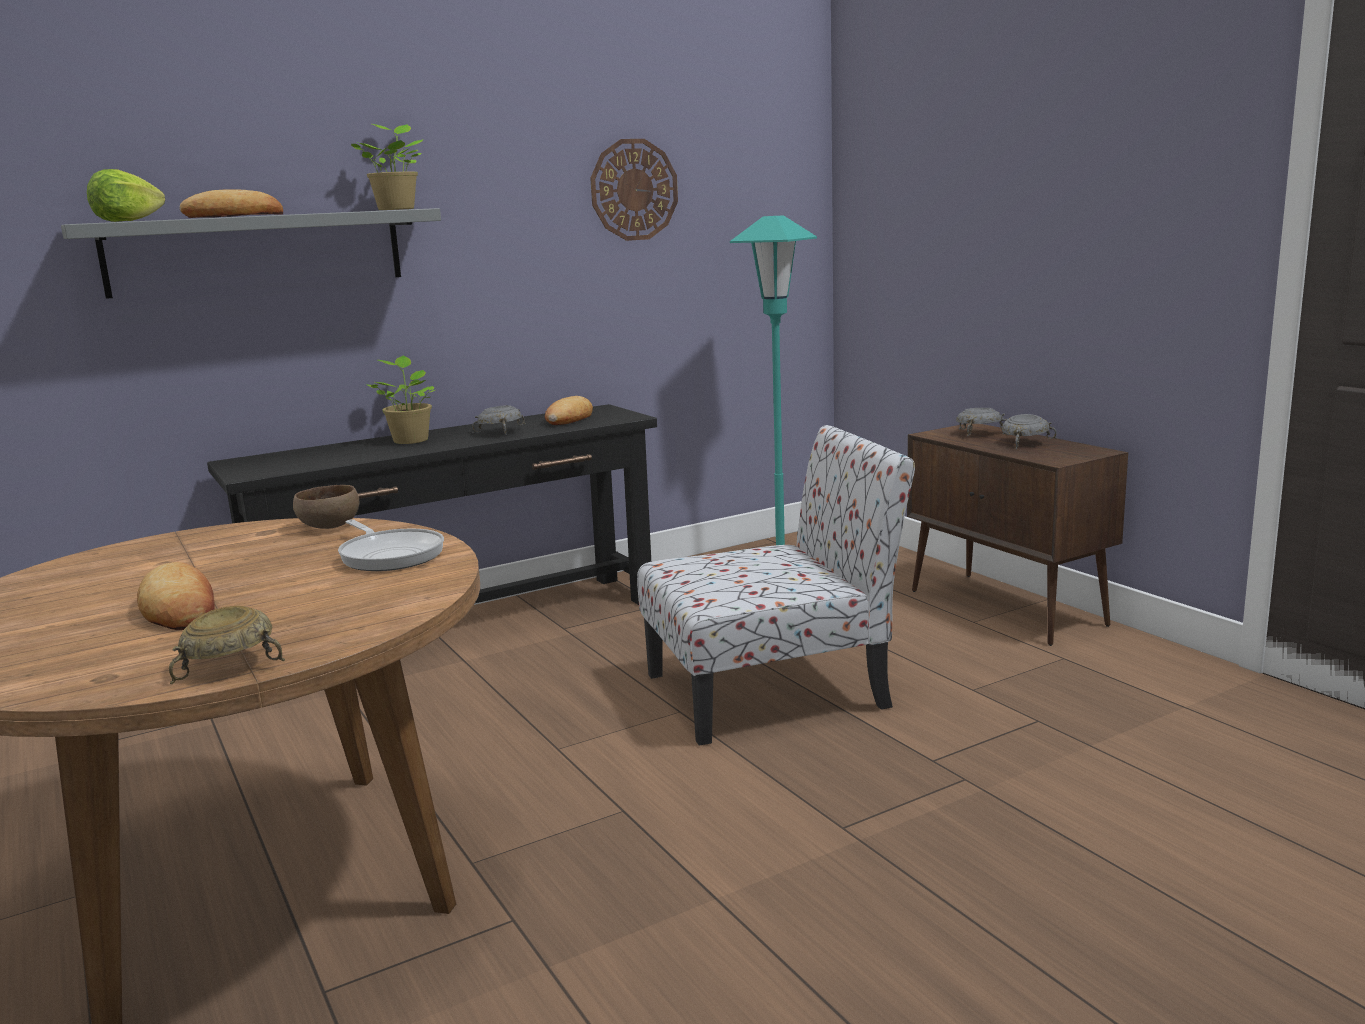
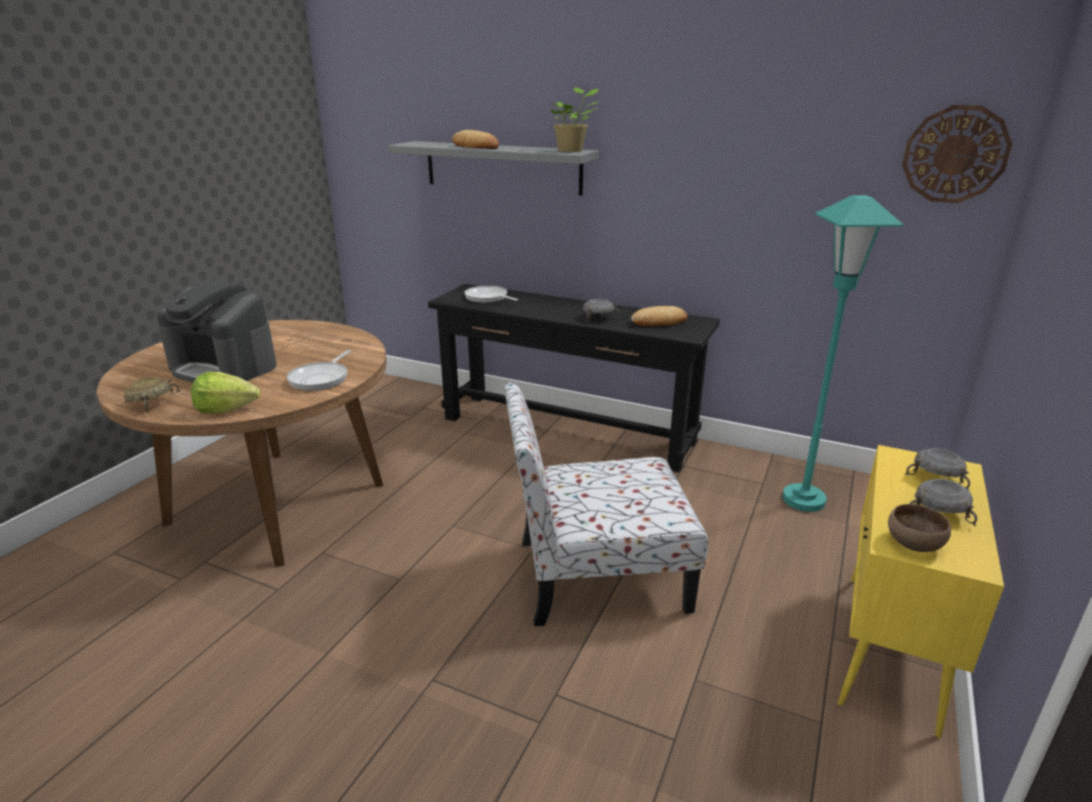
camera: 55 degrees right, 10 degrees up
(127, 221) = (425, 144): lettuce -> lettuce (226, 409)
(180, 608) = (224, 367): bread -> coffee machine
(303, 459) = (488, 298): none -> frying pan
(328, 526) = (364, 348): brown bowl -> brown bowl (912, 543)
(410, 440) = (554, 304): potted plant -> none
(634, 190) = (780, 150): wall clock -> wall clock (955, 154)
(772, 690) = (596, 575): chair -> chair turned 135 degrees clockwise
(1007, 608) = (890, 650): brown cabinet -> yellow cabinet

